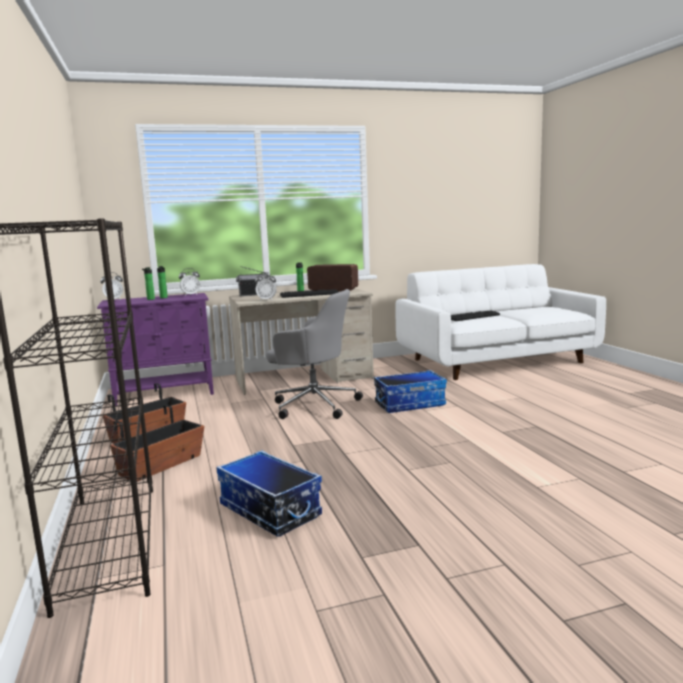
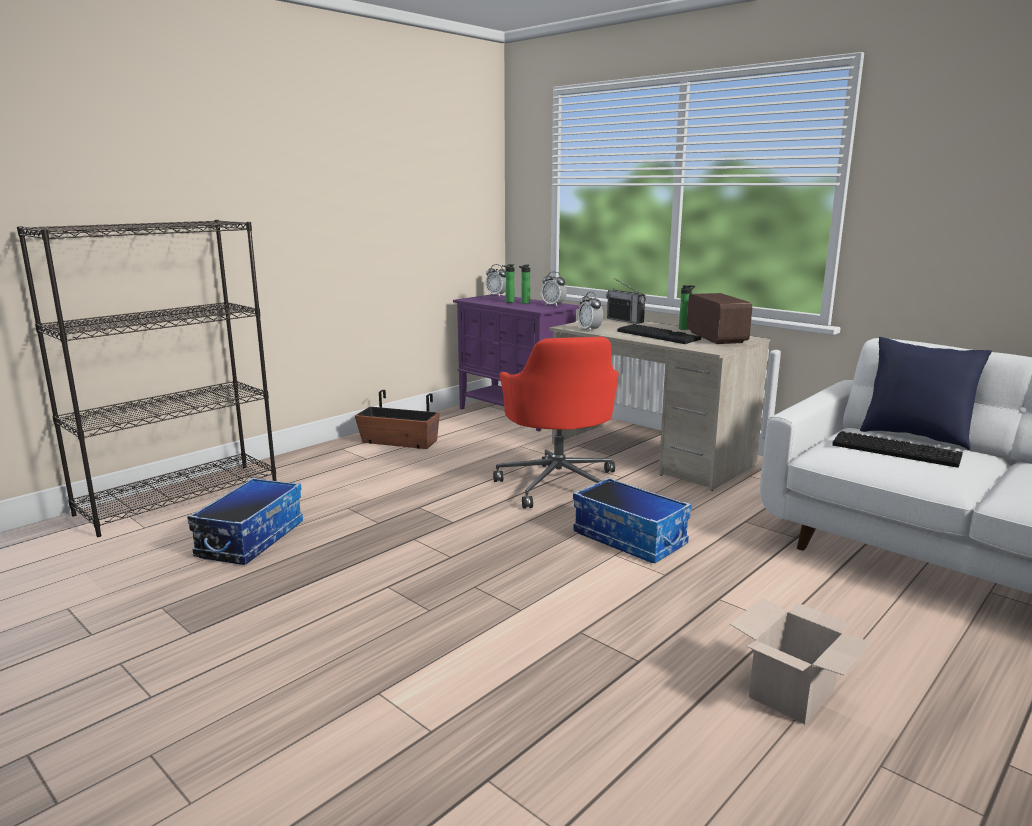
camera: 60 degrees right, 5 degrees up
(161, 465) = (332, 469): planter -> none
(313, 405) = (559, 484): grey office chair -> red office chair
(455, 313) = (915, 436): none -> blue pillow
(577, 408) = (792, 695): none -> cardboard box

